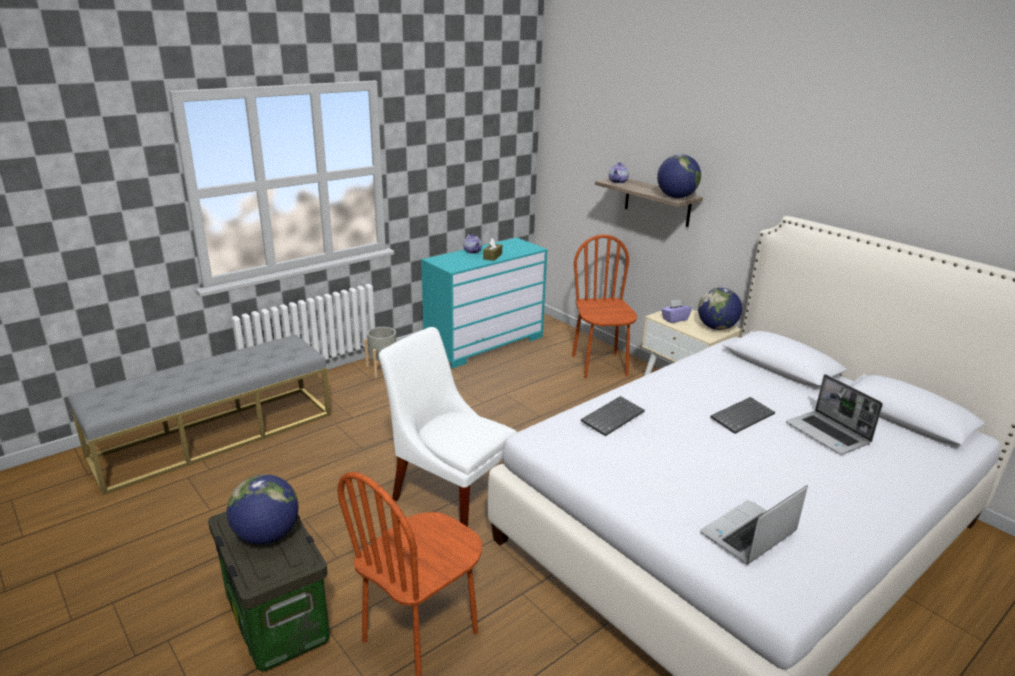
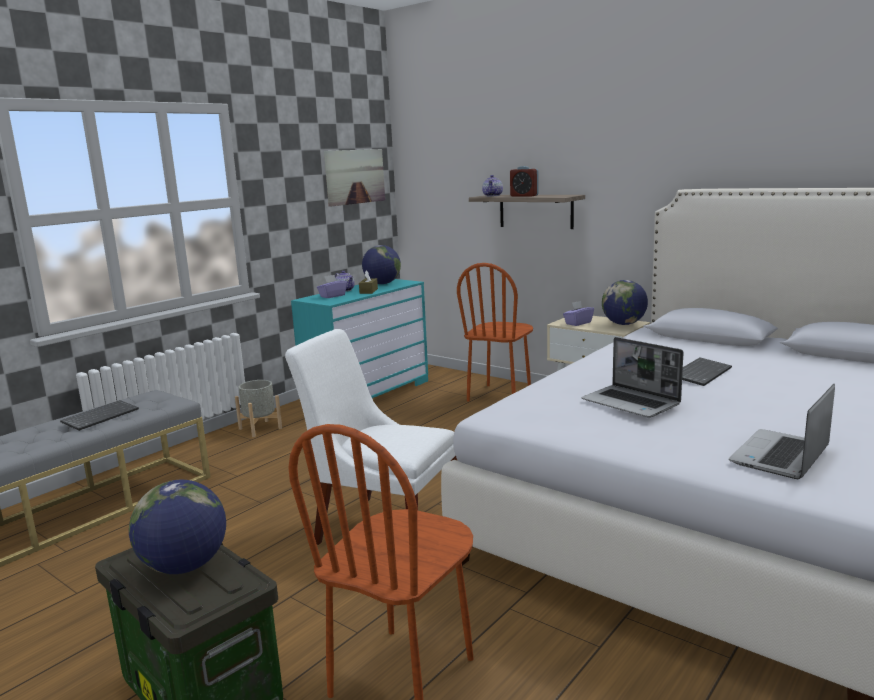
camera: 10 degrees left, 10 degrees down
(458, 259) = (332, 296): none -> purple tissue box
(497, 140) = (355, 176): none -> picture
(600, 365) = (500, 395): brown chair -> brown chair turned 135 degrees counterclockwise
(612, 416) = (567, 389): keyboard -> keyboard (101, 416)
(645, 189) = (524, 196): none -> alarm clock
(676, 197) = (559, 196): globe -> globe (382, 284)
(828, 434) = (796, 375): laptop -> laptop (632, 403)

